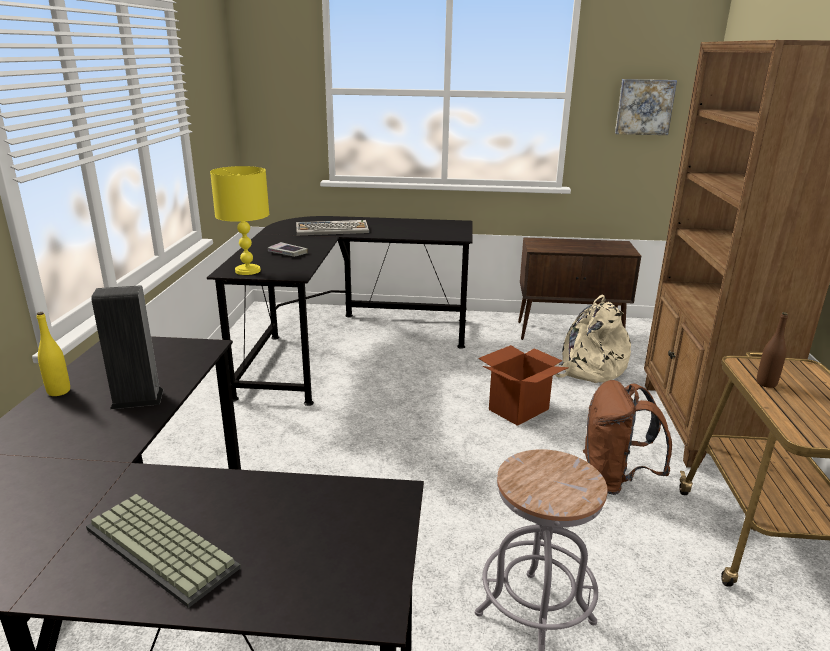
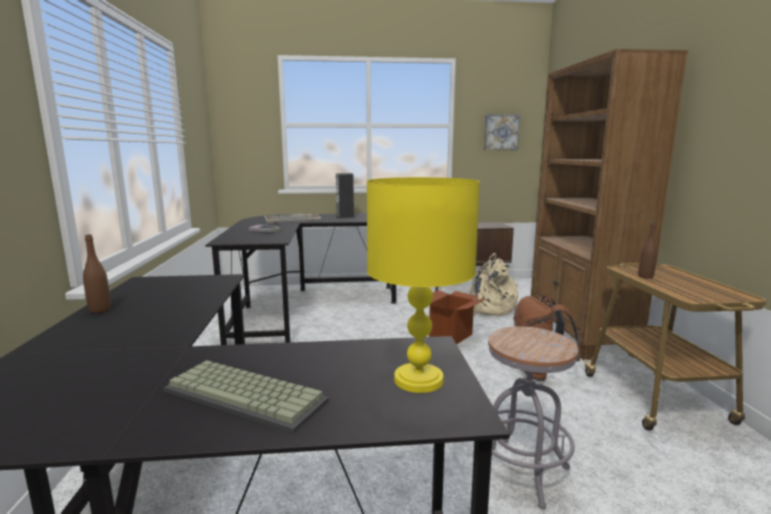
camera: 10 degrees left, 10 degrees down
(59, 391) = (100, 310): yellow bottle -> brown bottle
(137, 399) = (176, 309): speaker -> speaker (345, 217)
(248, 271) = (237, 240): yellow table lamp -> yellow table lamp (419, 380)

